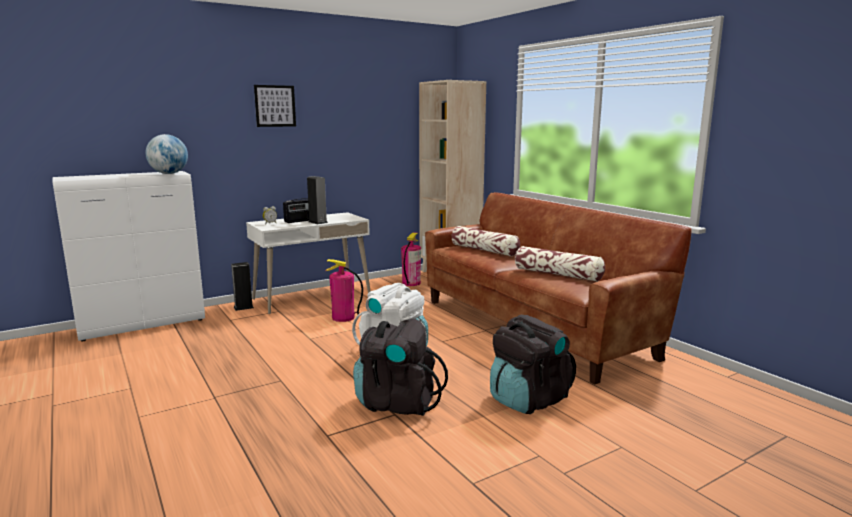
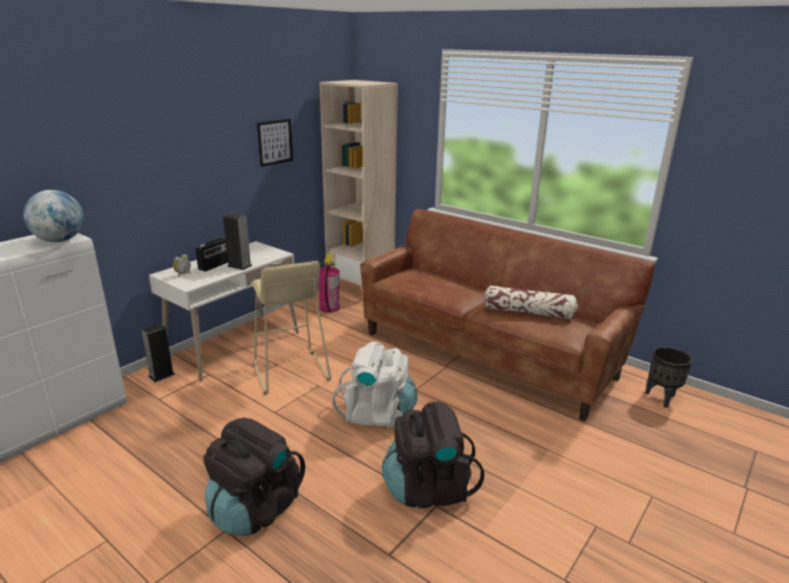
camera: 20 degrees left, 10 degrees up
(275, 106) = (168, 128): picture -> picture (275, 142)
(343, 317) = (290, 372): fire extinguisher -> beige stool
(484, 250) = (431, 281): pillow -> none
(528, 399) = (542, 454): black backpack -> black backpack (255, 508)
(702, 381) = (662, 398): none -> black planter

